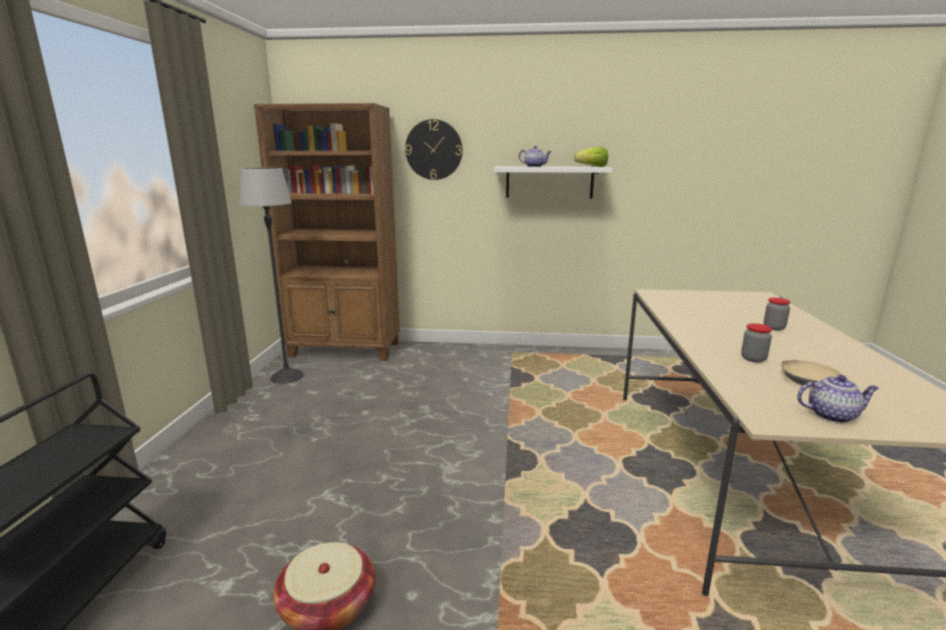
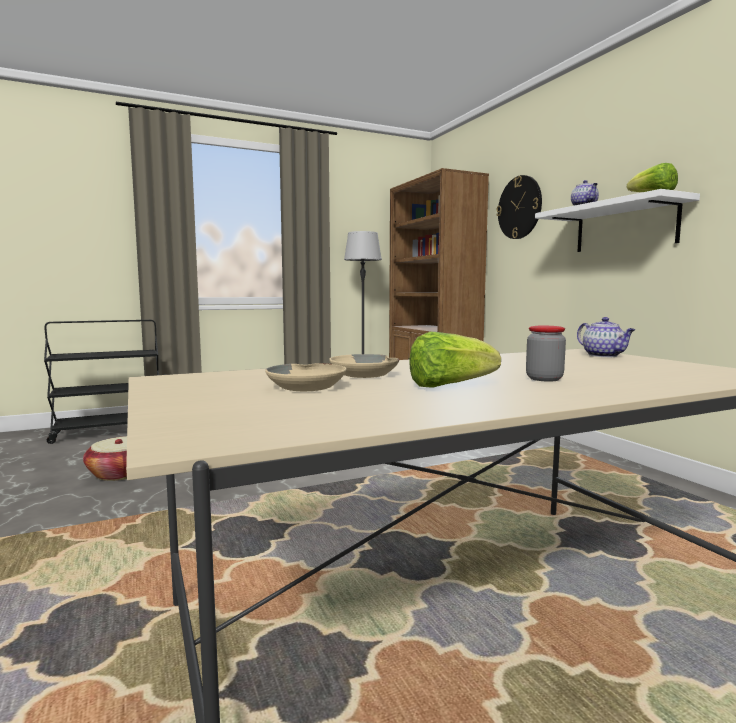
camera: 60 degrees right, 10 degrees down
(753, 359) = (364, 375): jar -> beige bowl
(800, 350) = (449, 386): none -> lettuce
(832, 415) = (193, 391): teapot -> teapot (604, 356)

